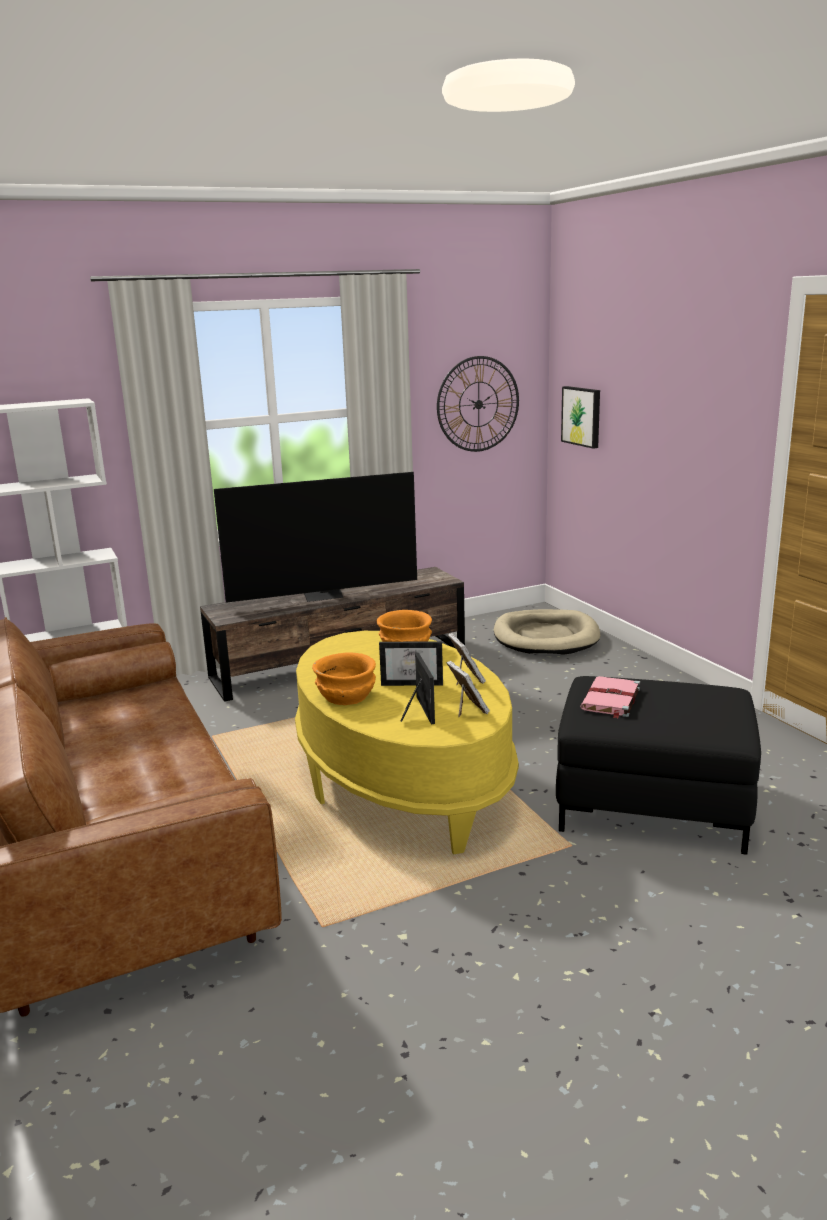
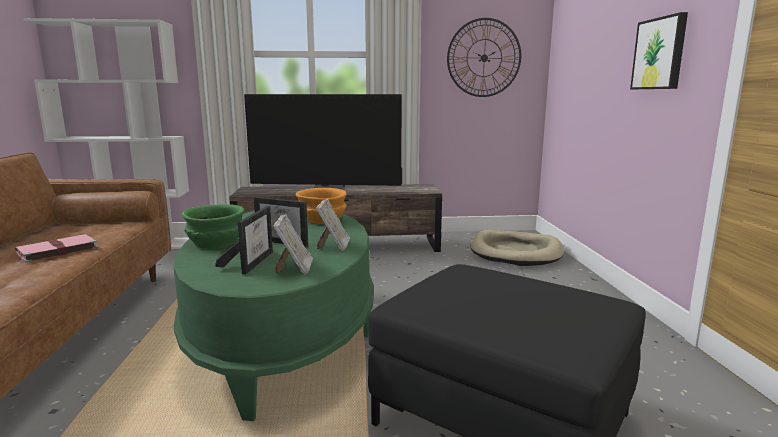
camera: 20 degrees right, 5 degrees down
(347, 696) = (217, 242): orange bowl -> green bowl
(402, 780) = (284, 337): yellow coffee table -> green coffee table
(582, 416) = (569, 66): picture -> picture (660, 54)
(610, 699) = (460, 287): pink book -> pink book (56, 250)

